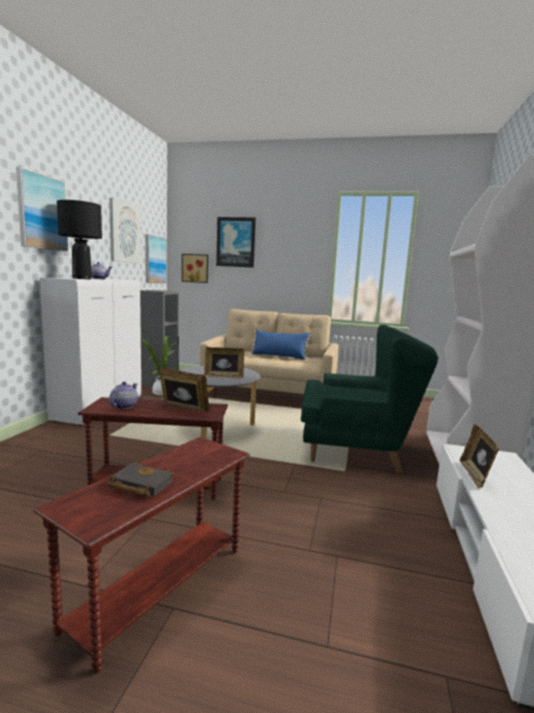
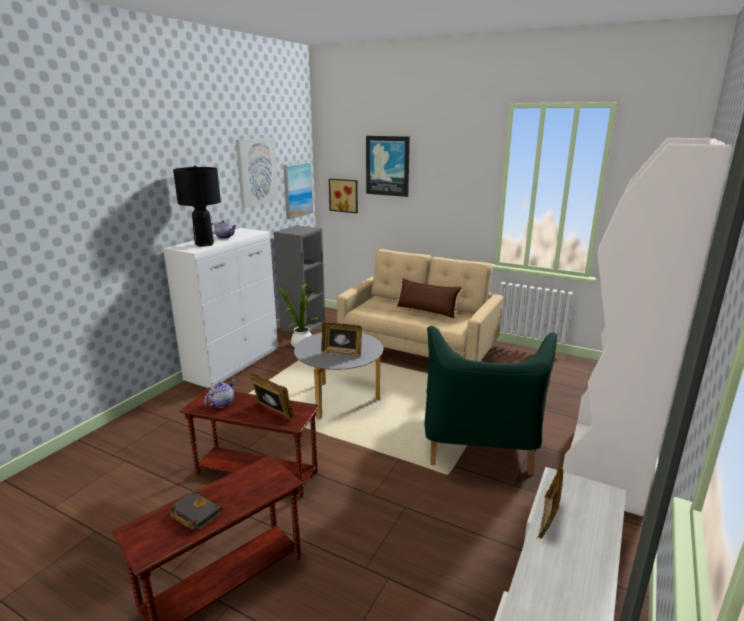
camera: 15 degrees right, 10 degrees up
(42, 212) = (160, 182): picture -> none
(279, 356) = (426, 311): blue pillow -> brown pillow
(357, 449) = (478, 443): green armchair -> green armchair turned 75 degrees clockwise

